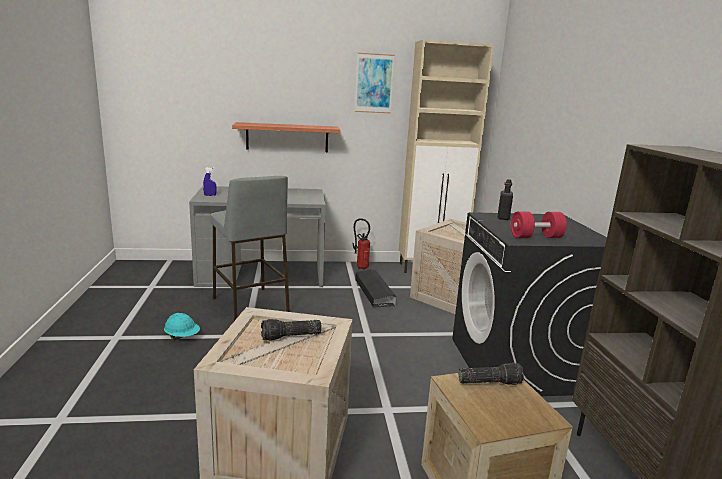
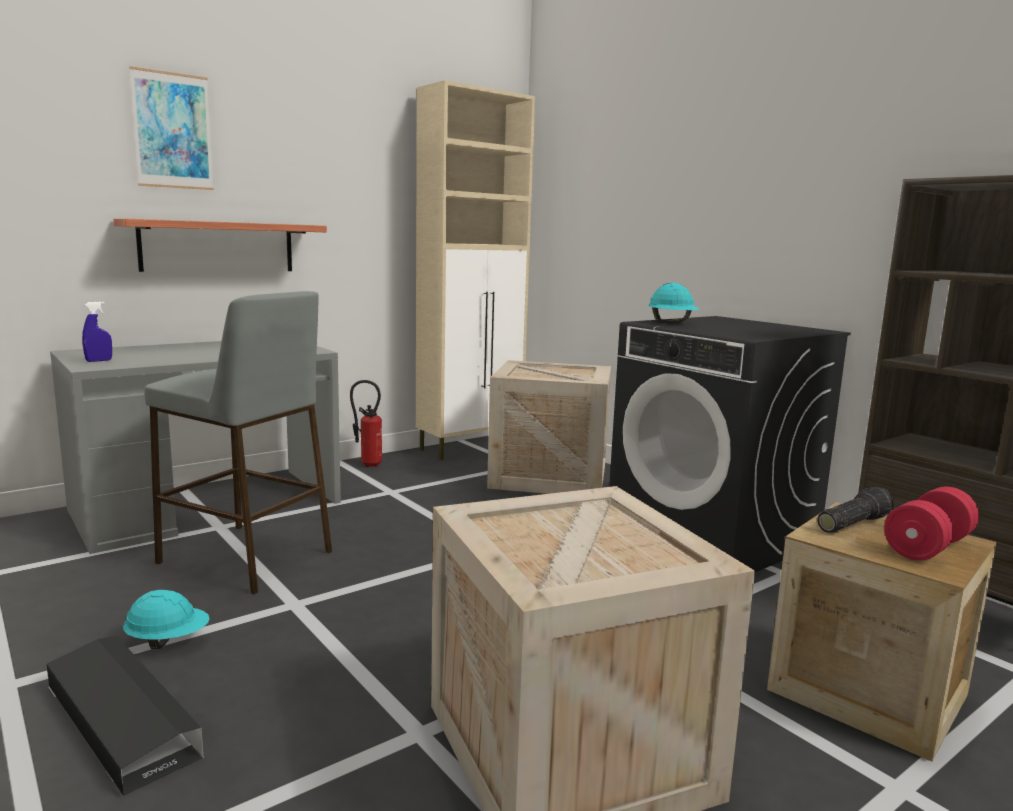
camera: 30 degrees left, 5 degrees down
(291, 337) = (579, 527): flashlight -> none
(374, 83) = (359, 152): picture -> picture (172, 131)
(374, 292) = (429, 492): black storage box -> black storage box (121, 720)
(503, 217) = (672, 322): black bottle -> turquoise hard hat
(535, 237) = (757, 333): red dumbbell -> red dumbbell (927, 547)

